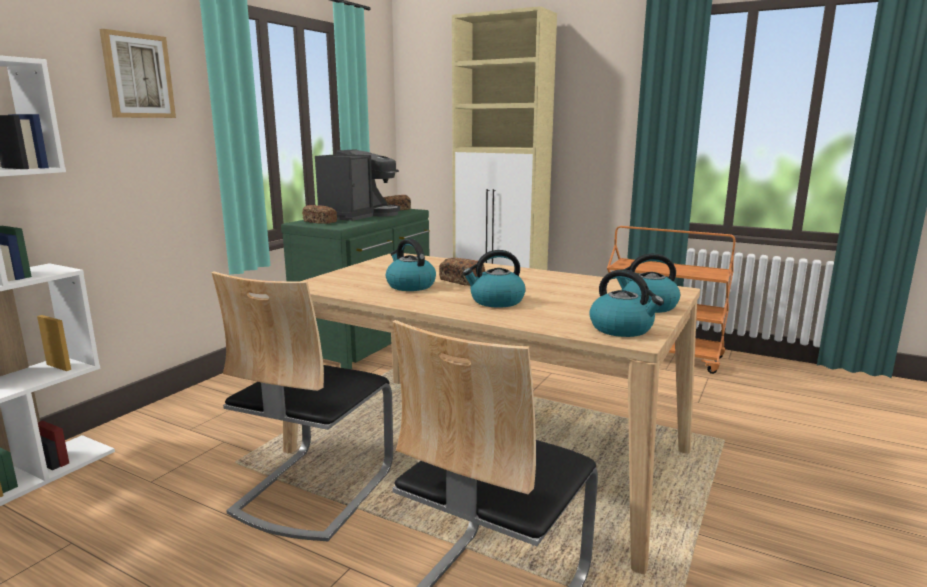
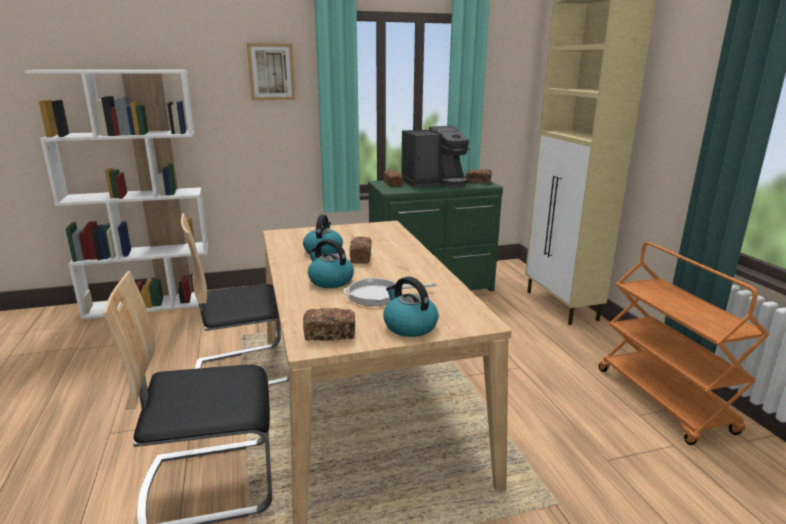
camera: 45 degrees right, 5 degrees up
(565, 297) = (379, 295): none -> frying pan
(622, 329) = (330, 334): kettle -> bread

